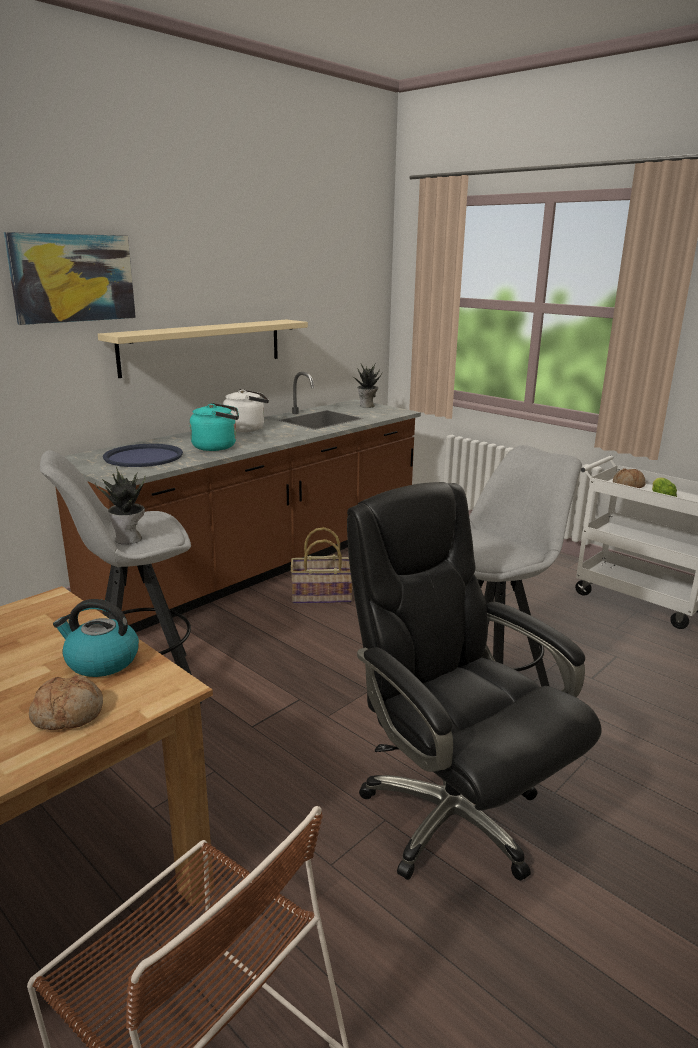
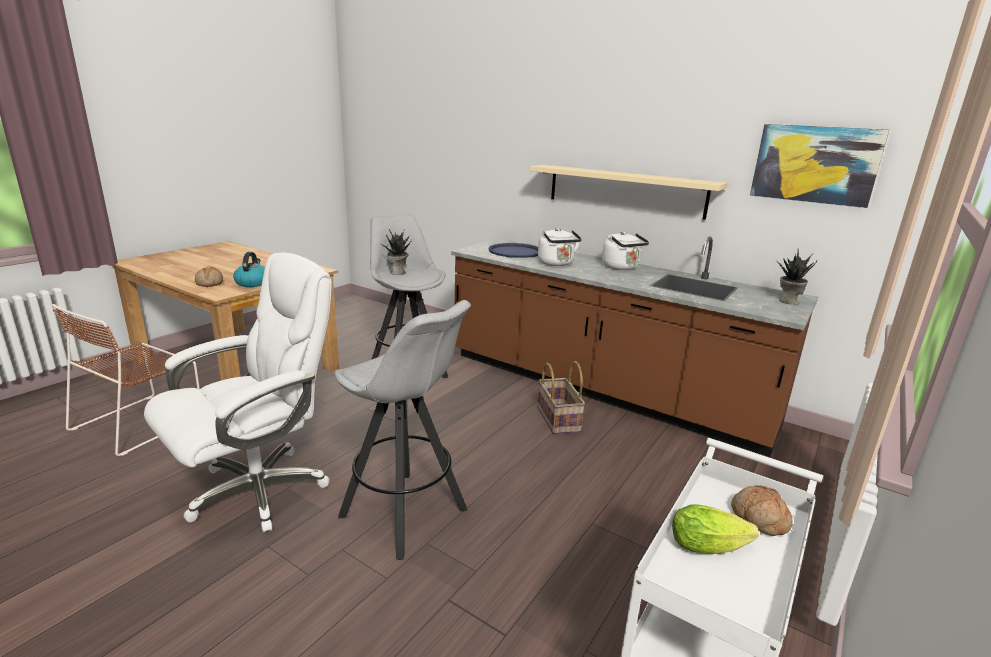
camera: 80 degrees right, 0 degrees up
(73, 278) = (535, 124): picture -> picture (815, 164)
(217, 447) = (557, 264): turquoise kettle -> white kettle
(454, 819) = (255, 491): black office chair -> white office chair

